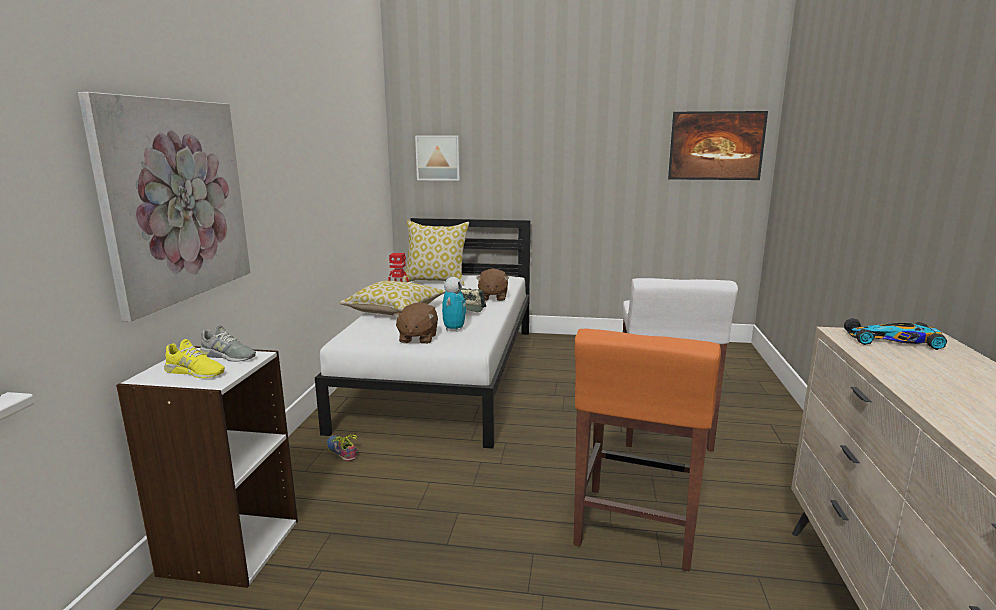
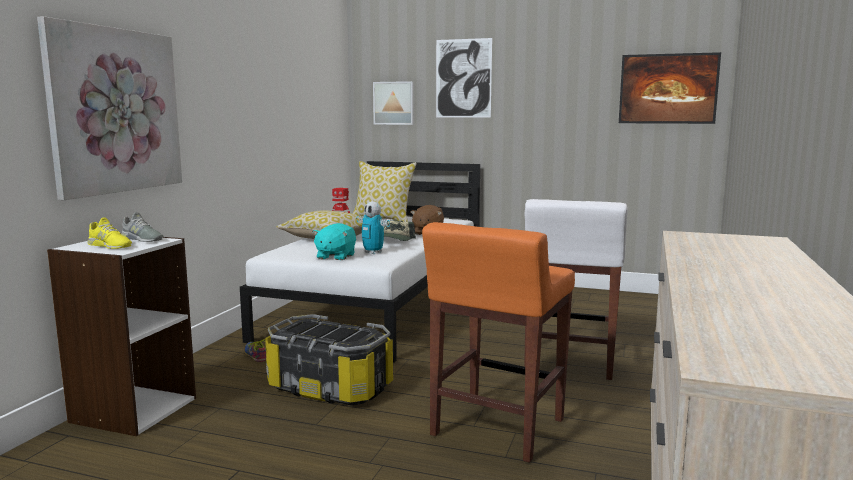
camera: 10 degrees right, 5 degrees down
(417, 338) = (335, 257): brown plush toy -> turquoise plush toy
(440, 490) = (329, 388): none -> storage box
(454, 329) = (373, 252): toy robot -> toy robot turned 105 degrees clockwise
(511, 133) = (463, 78): none -> picture
(894, 340) = (725, 239): toy car -> none

